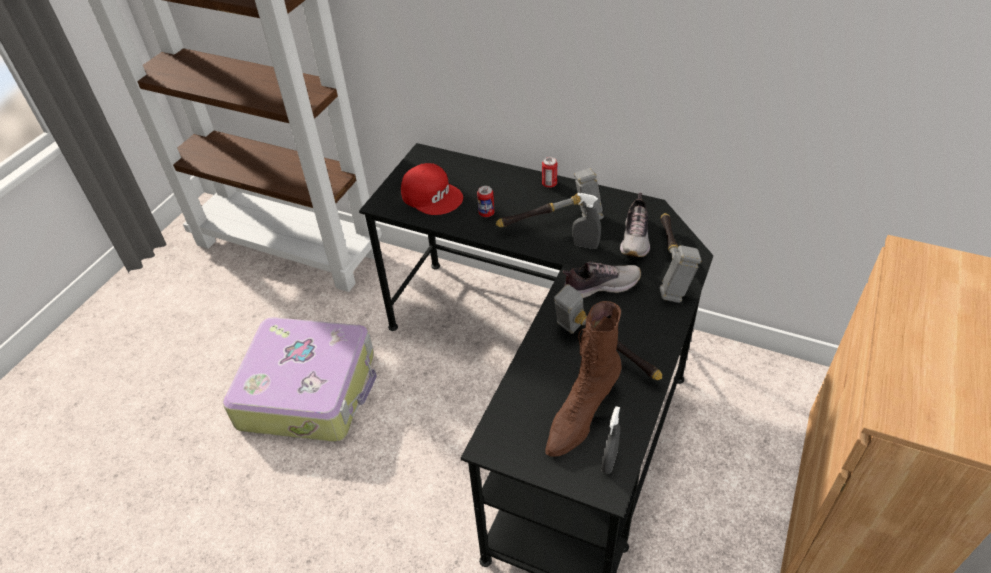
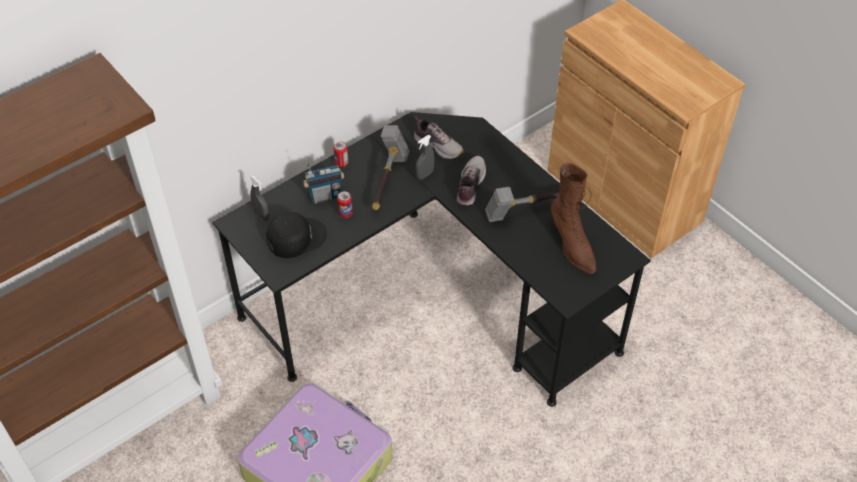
camera: 65 degrees left, 5 degrees up
(432, 195) = (295, 237): red cap -> black cap
(498, 192) = (325, 196): none -> radio
(609, 461) = (611, 248): grey spray bottle -> grey spray bottle (261, 215)
(670, 266) = (478, 143): hammer -> none

